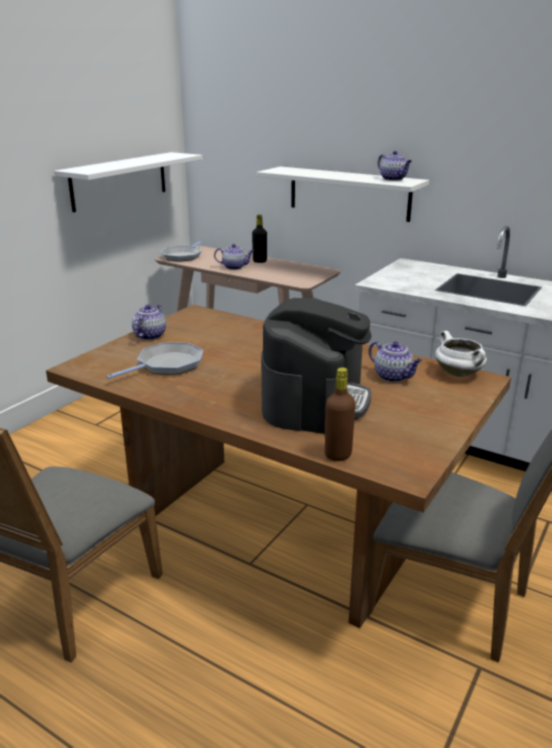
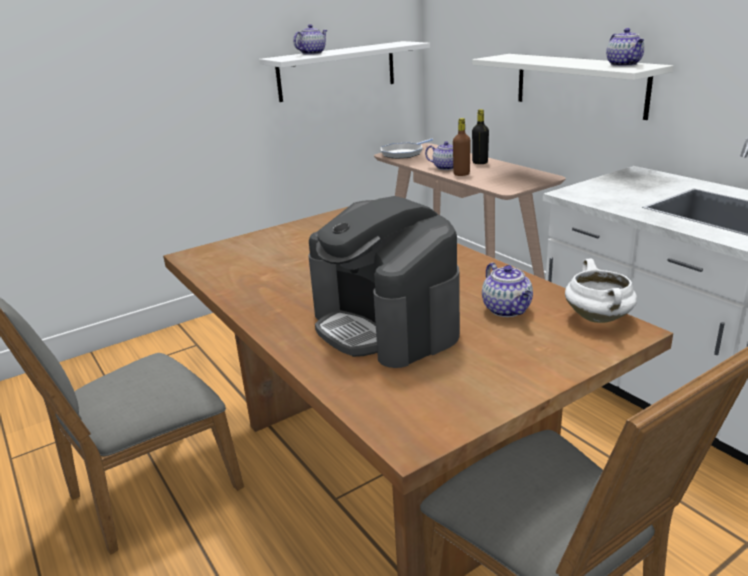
camera: 25 degrees right, 0 degrees up
(150, 335) = (287, 231): teapot -> teapot (312, 53)
(167, 365) = (272, 264): frying pan -> none
(314, 400) = (386, 325): coffee machine -> coffee machine turned 105 degrees clockwise
(338, 455) = (350, 396): brown bottle -> brown bottle (461, 174)

